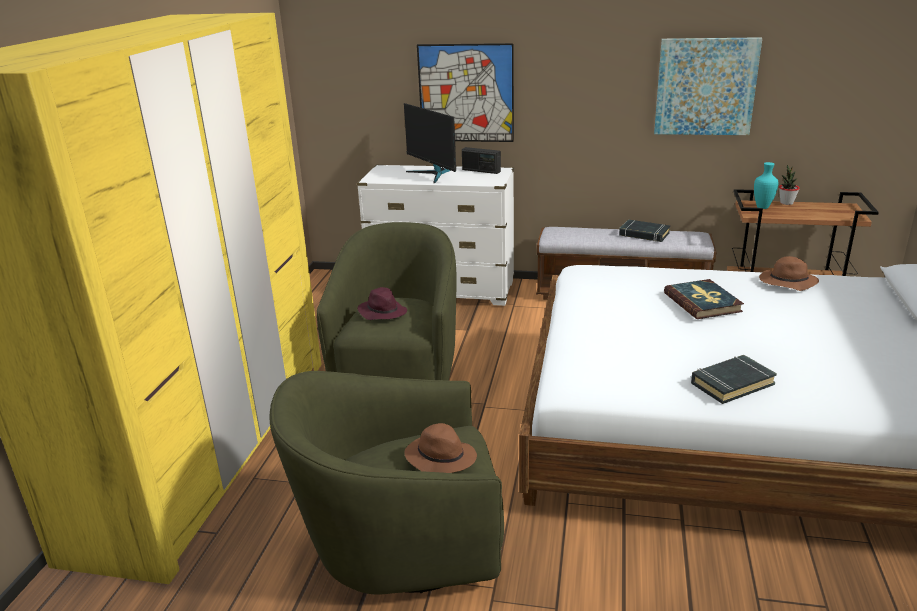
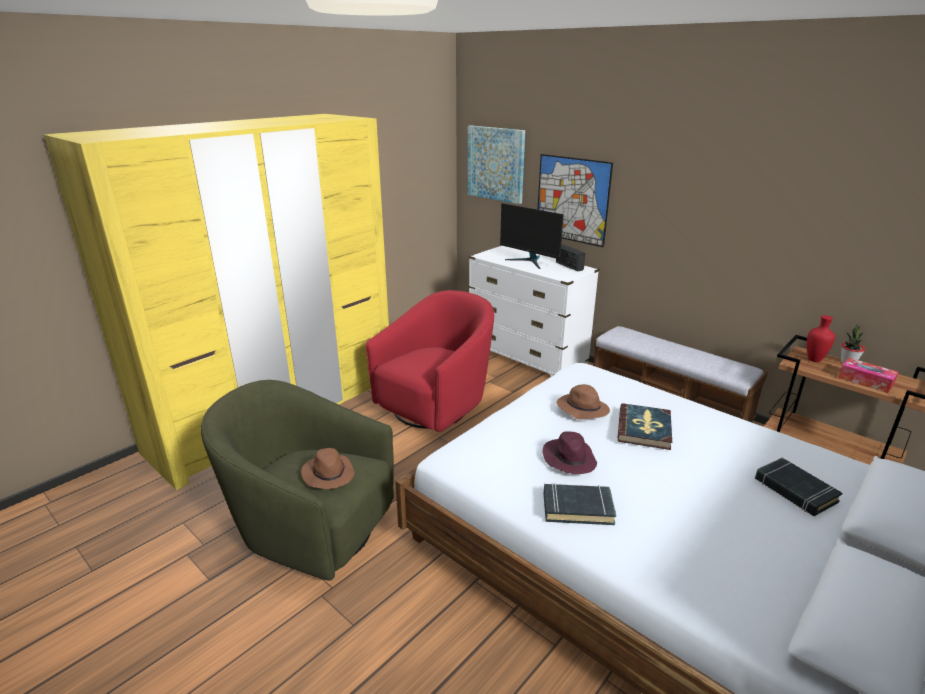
camera: 30 degrees right, 0 degrees up
(382, 312) = (419, 357): purple hat -> purple hat (568, 459)
(399, 368) = (437, 404): green armchair -> red armchair
(433, 174) = (529, 261): monitor -> monitor turned 45 degrees counterclockwise
(644, 234) = (694, 355): black book -> black book (794, 490)
(705, 87) = (781, 228): picture -> picture (496, 164)
(763, 207) = (815, 360): turquoise vase -> red vase
(787, 283) = (756, 439): brown hat -> brown hat (581, 409)
(814, 214) = (865, 381): none -> tissue box

